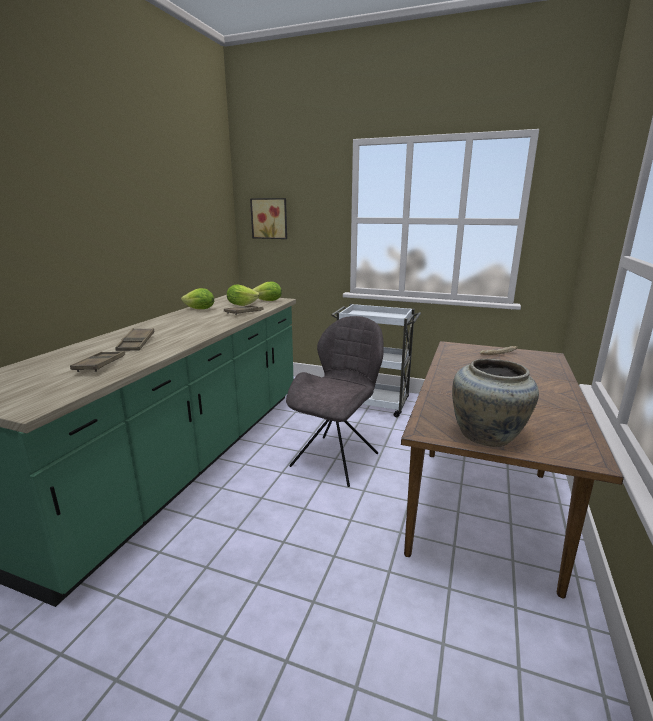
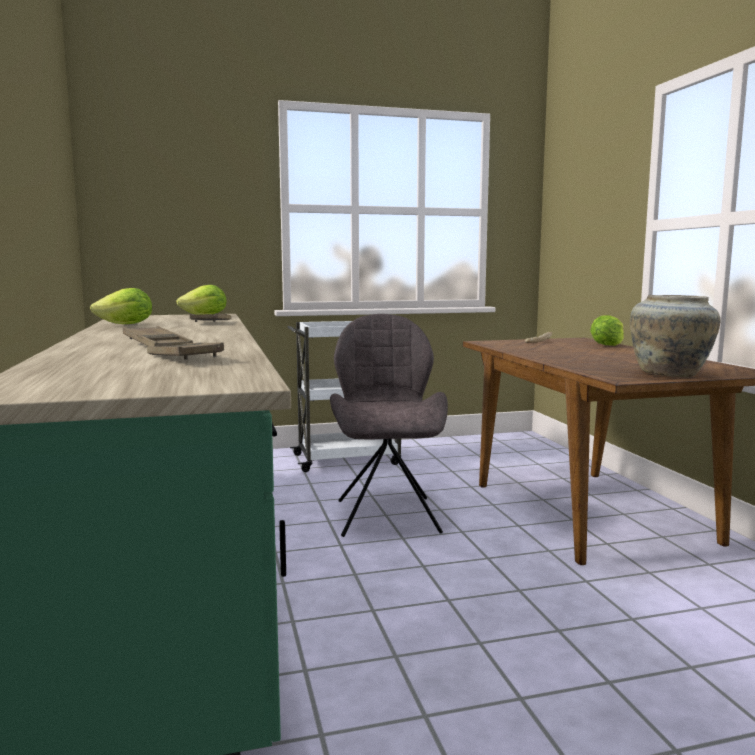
camera: 35 degrees left, 10 degrees down
(241, 305) = (177, 319): lettuce -> lettuce (607, 345)
(270, 218) = (146, 203): picture -> none

